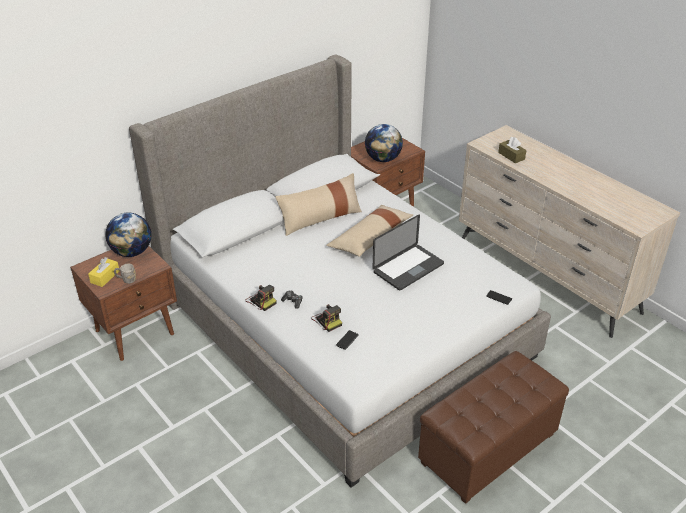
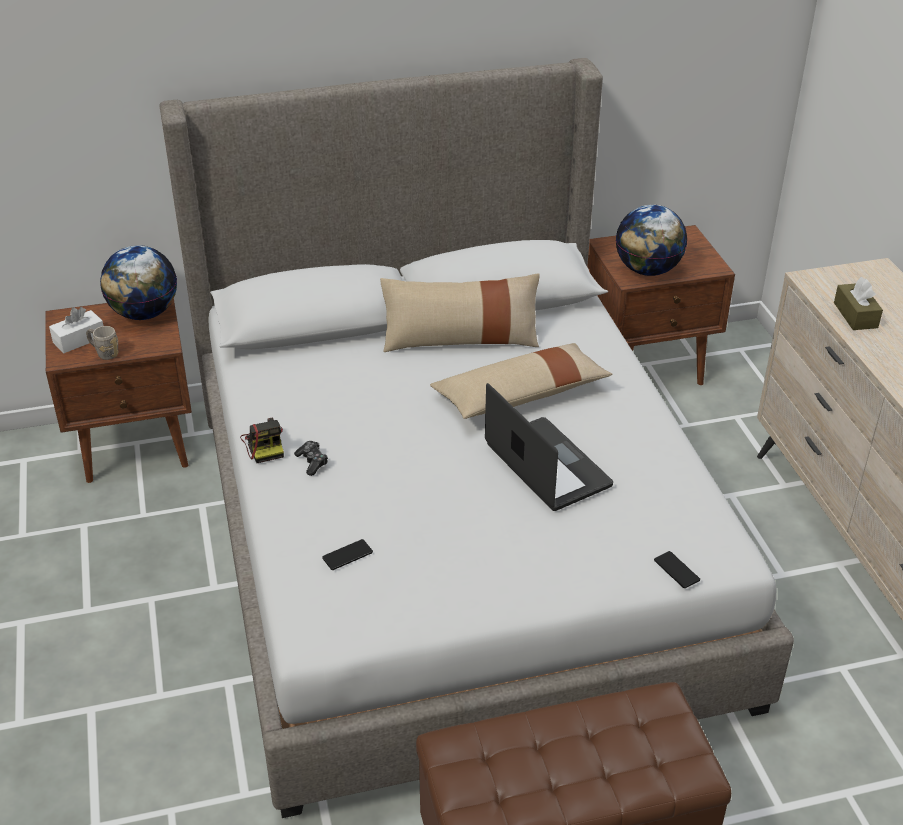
camera: 25 degrees right, 0 degrees up
(105, 277) = (79, 339): yellow tissue box -> white tissue box
(327, 320) = (341, 510): camera -> none
(408, 268) = (547, 466): laptop -> laptop turned 105 degrees counterclockwise

